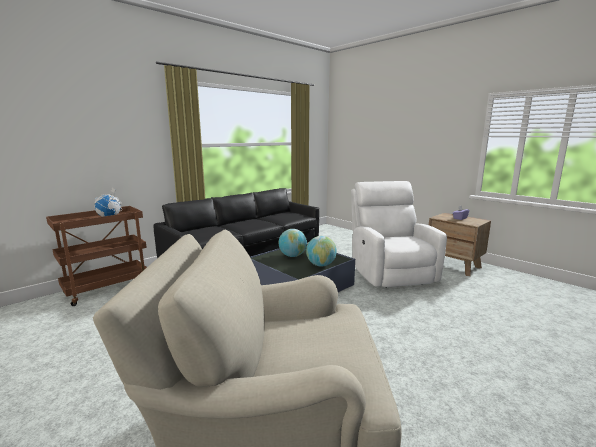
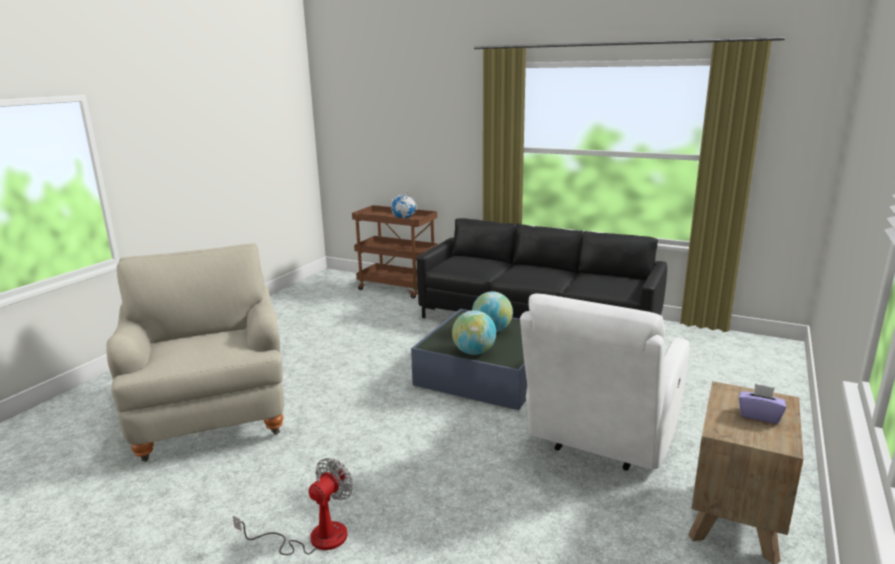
camera: 70 degrees right, 5 degrees up
(390, 273) = (600, 439): white armchair -> white armchair turned 150 degrees clockwise
(492, 380) = (314, 538): none -> fan

